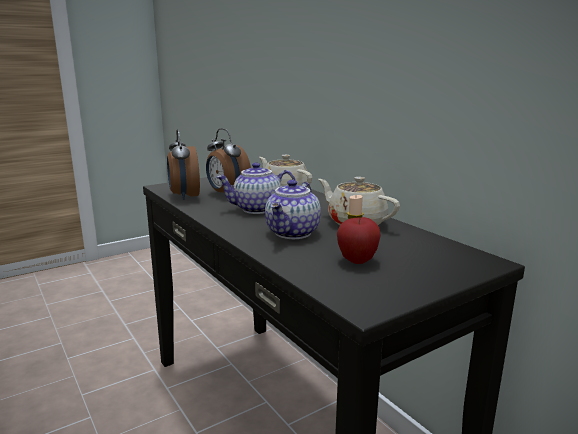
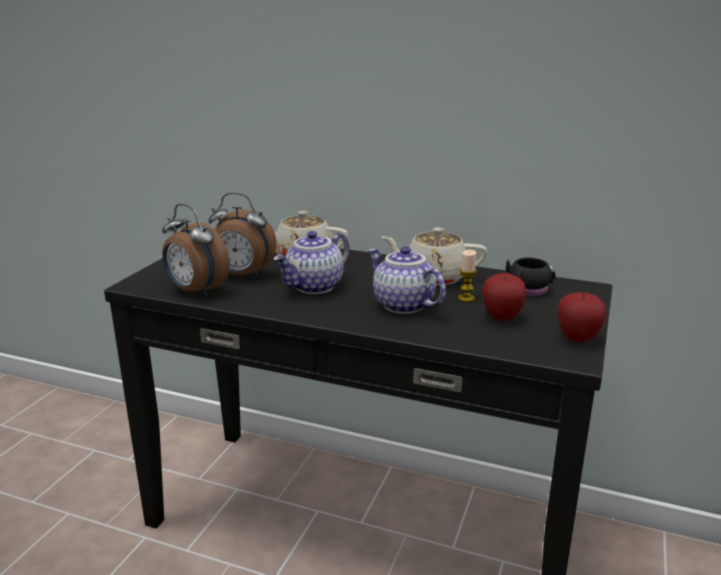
camera: 35 degrees left, 5 degrees up
(293, 233) = (402, 305): teapot -> teapot turned 150 degrees clockwise
(397, 295) = (578, 339): none -> apple
(420, 249) = (527, 290): none -> black mug

